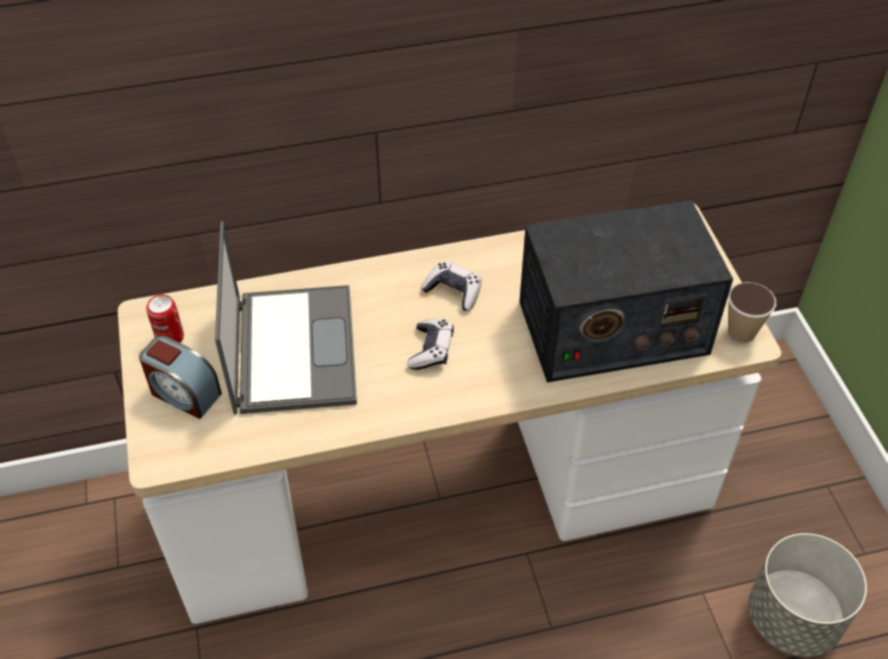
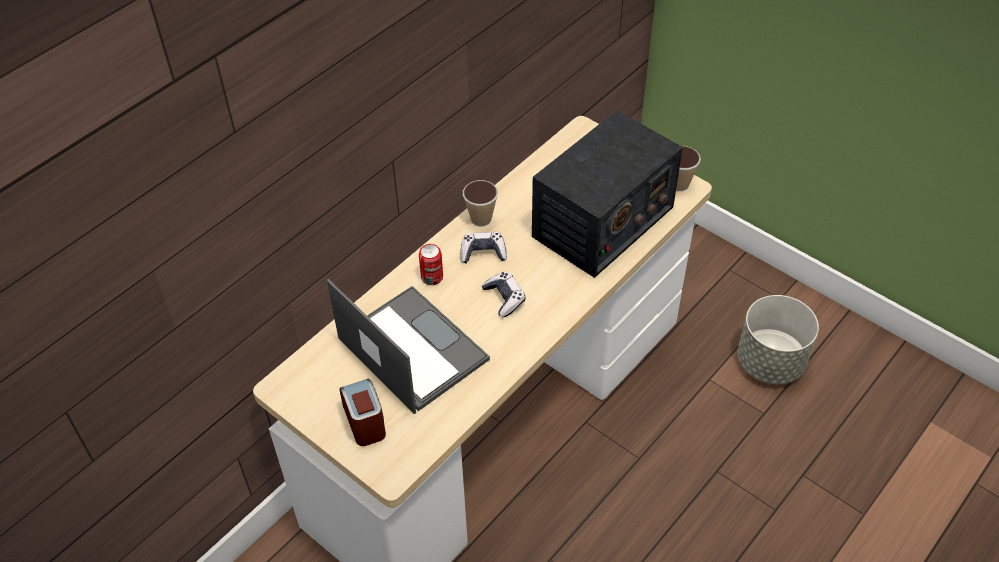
camera: 35 degrees left, 0 degrees up
(170, 337) = (316, 391): can -> can (432, 277)
(184, 393) = (365, 421): alarm clock -> alarm clock turned 105 degrees counterclockwise
(483, 256) = (481, 219): none -> cup

